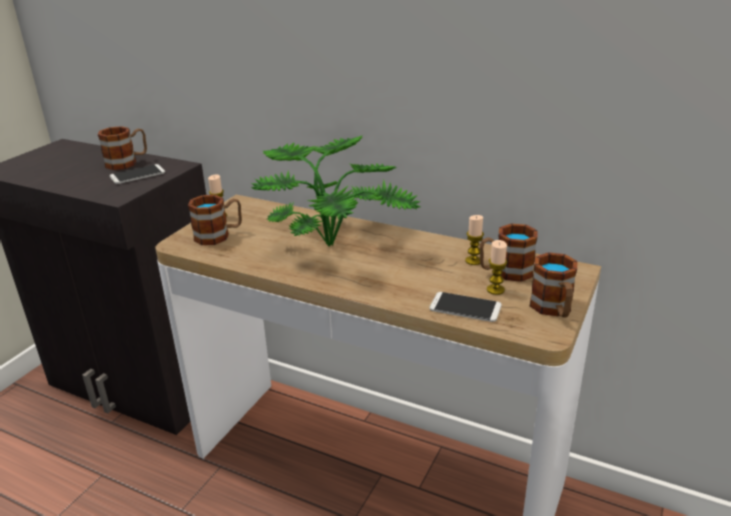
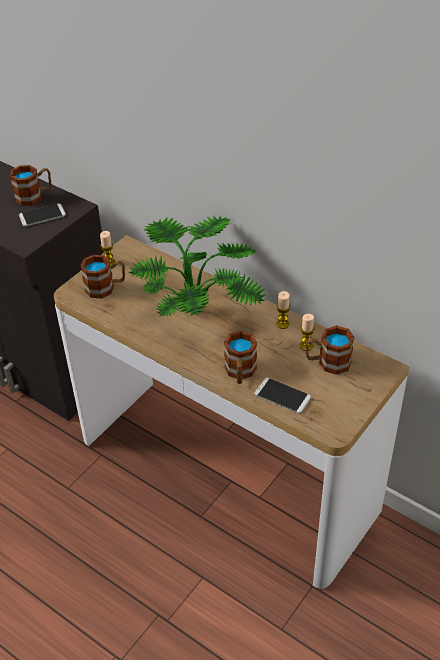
camera: 10 degrees right, 15 degrees up
(495, 290) = (312, 380): candle -> candle (282, 324)
(553, 309) = (350, 407): mug -> mug (240, 373)

